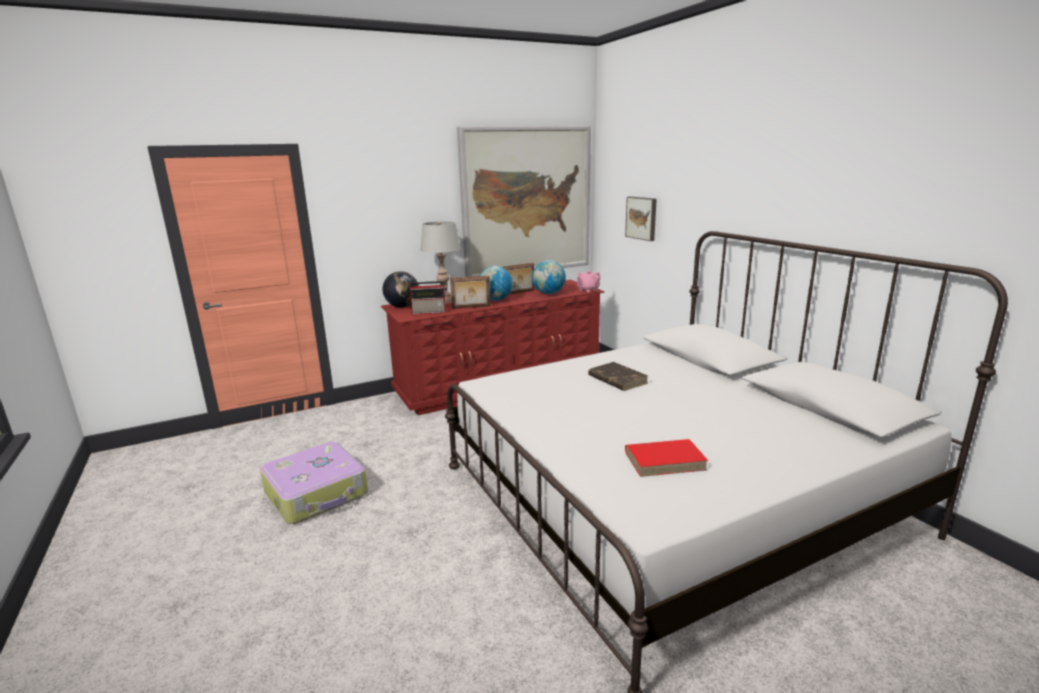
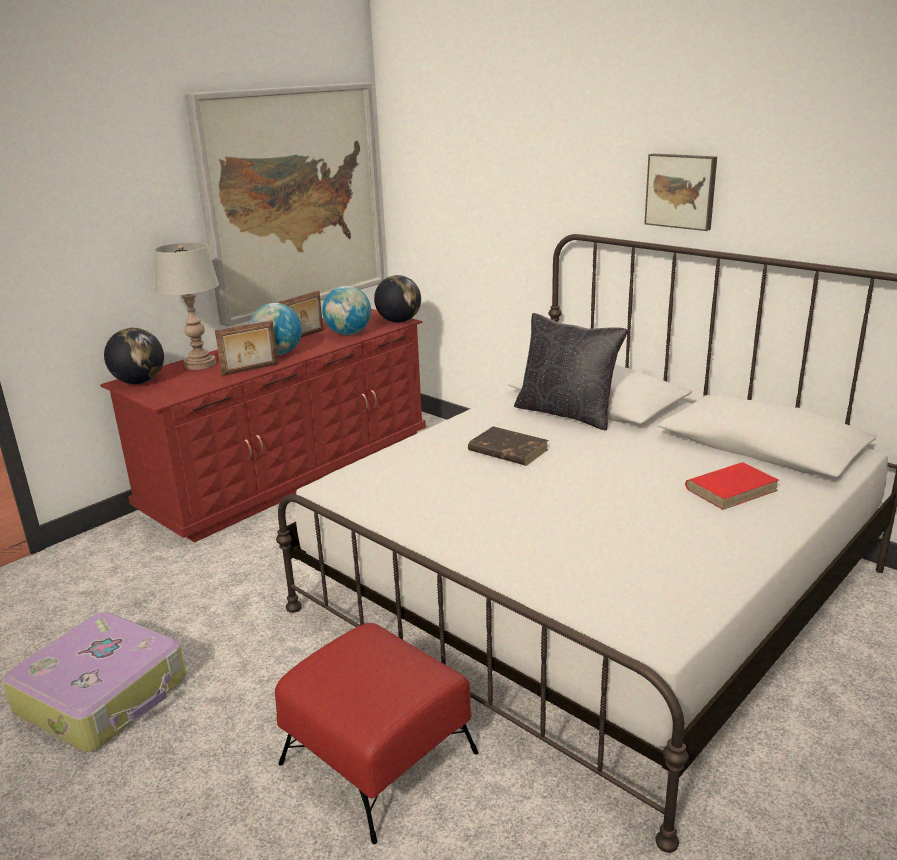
camera: 20 degrees left, 5 degrees up
(430, 312) = (191, 385): radio -> none
(455, 576) = (379, 759): none -> red ottoman
(588, 290) = (399, 321): pink teapot -> globe
(642, 218) = (464, 215): picture -> picture (681, 191)
(665, 460) = (631, 551): red book -> red book (731, 489)
(678, 362) = (567, 413): none -> black pillow

